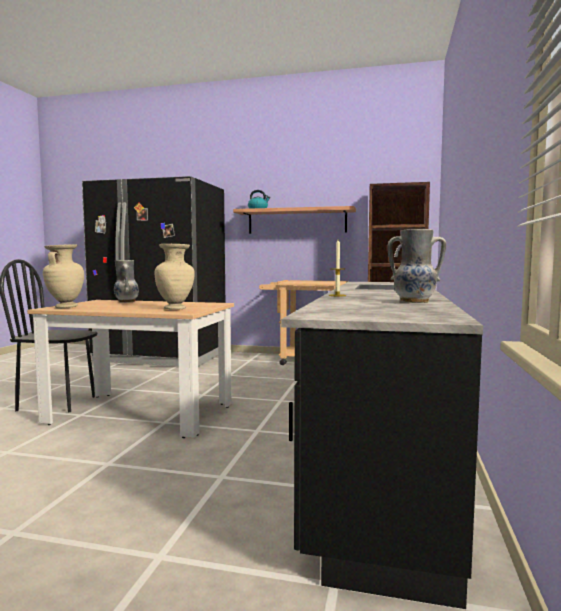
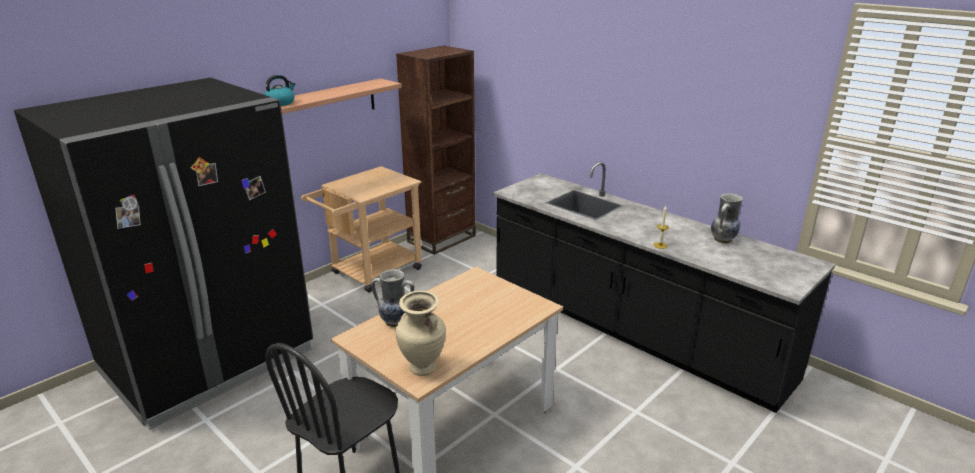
camera: 60 degrees left, 20 degrees up
(175, 309) = (509, 306): beige vase -> none

